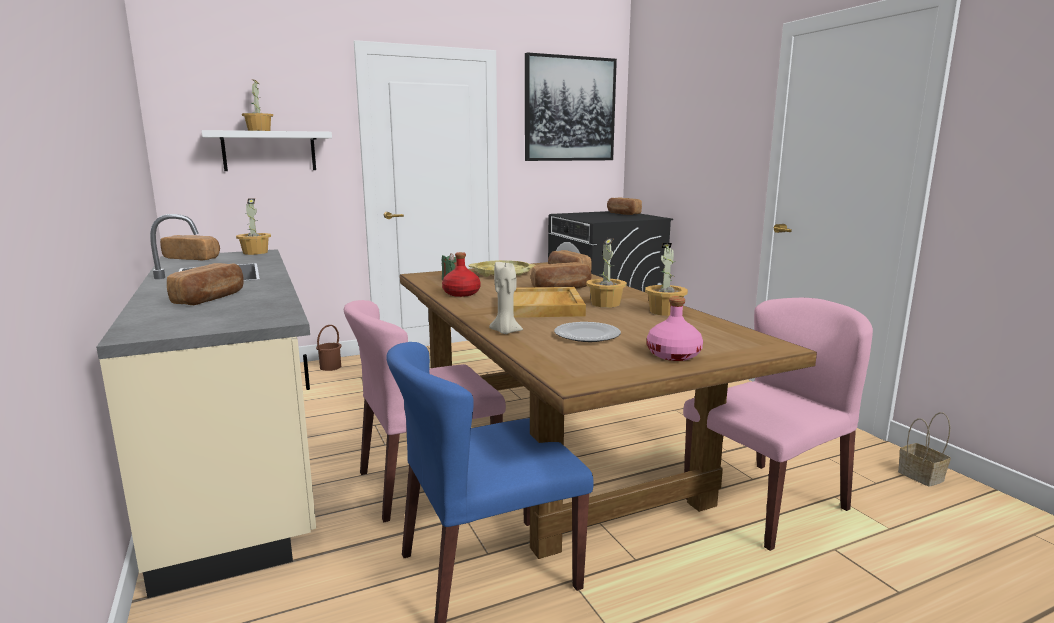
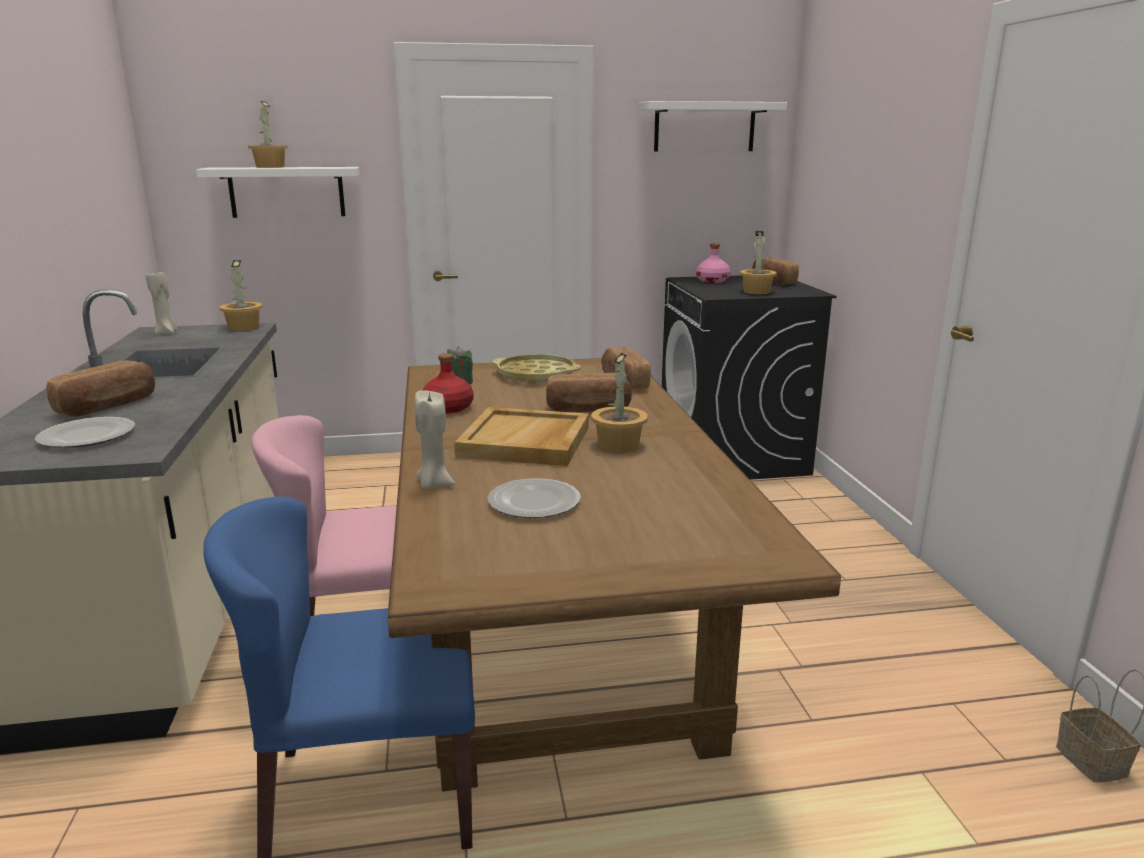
camera: 15 degrees right, 5 degrees up
(193, 258) = (166, 333): bread -> beige candle
(221, 315) = (86, 437): none -> plate
(331, 367) = (358, 467): brown bucket -> none
(570, 109) = (704, 127): picture -> white shelf
(665, 312) = (687, 468): potted plant -> potted plant (756, 292)
(674, 355) = (615, 555): pink bottle -> pink bottle (713, 281)
(765, 502) = (806, 762): pink chair -> none

